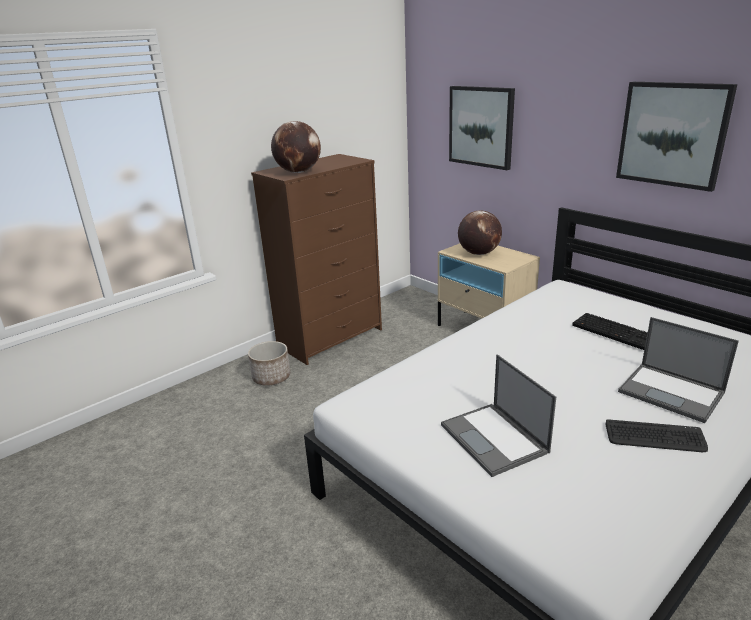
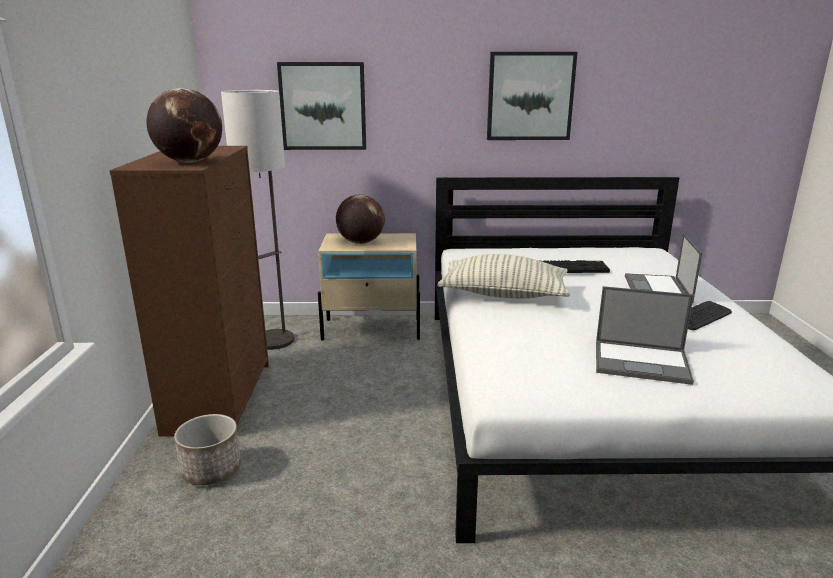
camera: 50 degrees left, 5 degrees down
(409, 313) = (273, 340): none -> floor lamp
(512, 336) = (503, 294): none -> pillow
(672, 392) = (657, 289): laptop -> laptop turned 105 degrees clockwise

